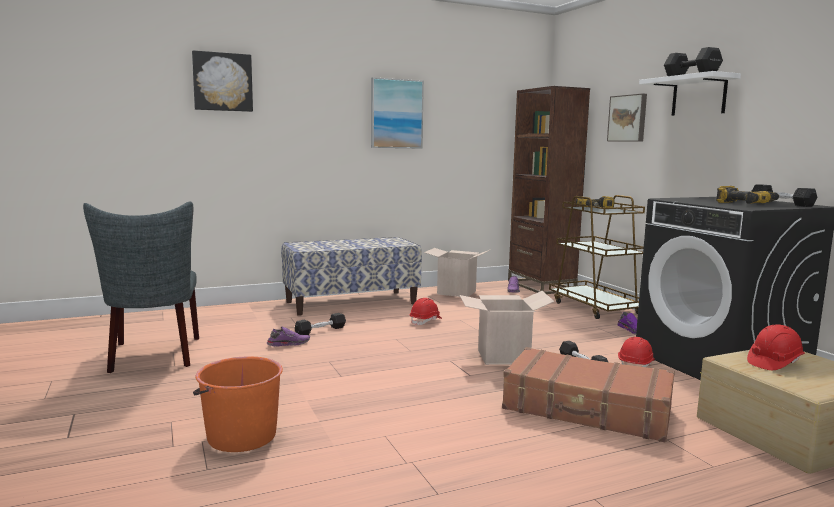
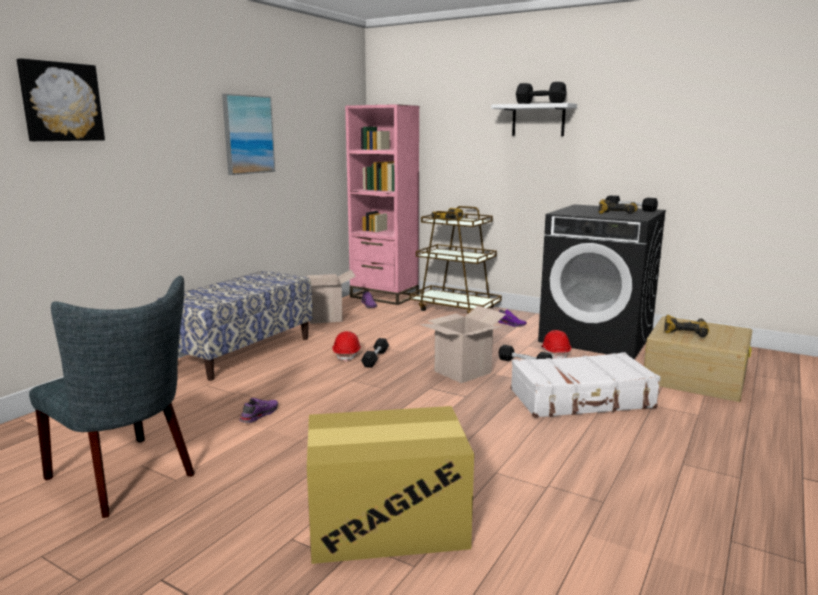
camera: 35 degrees left, 5 degrees up
(241, 436) = (386, 523): orange bucket -> cardboard box
(320, 331) = (266, 391): black dumbbell -> black dumbbell (375, 358)
(541, 286) = (384, 296): brown bookcase -> pink bookcase
(587, 410) = (582, 399): brown suitcase -> white suitcase
(628, 118) = (464, 136): picture -> none
(774, 362) = (685, 331): red hard hat -> power drill

